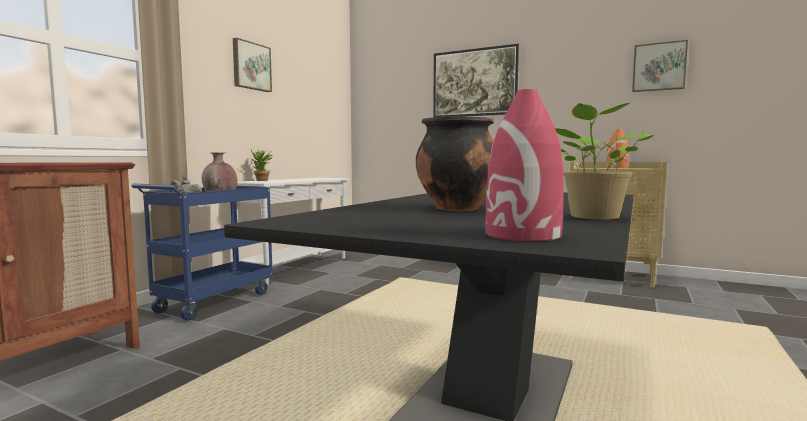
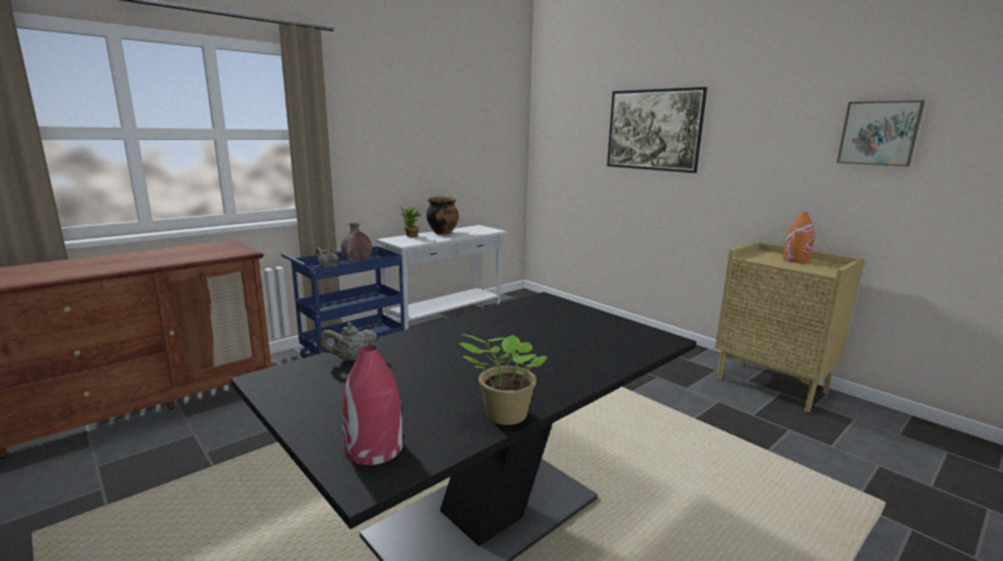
camera: 20 degrees right, 10 degrees up
(251, 66) = (405, 122): picture -> none
(353, 211) = (350, 359): none -> beige teapot
(455, 208) = (435, 366): cooking pot -> cooking pot (442, 232)

